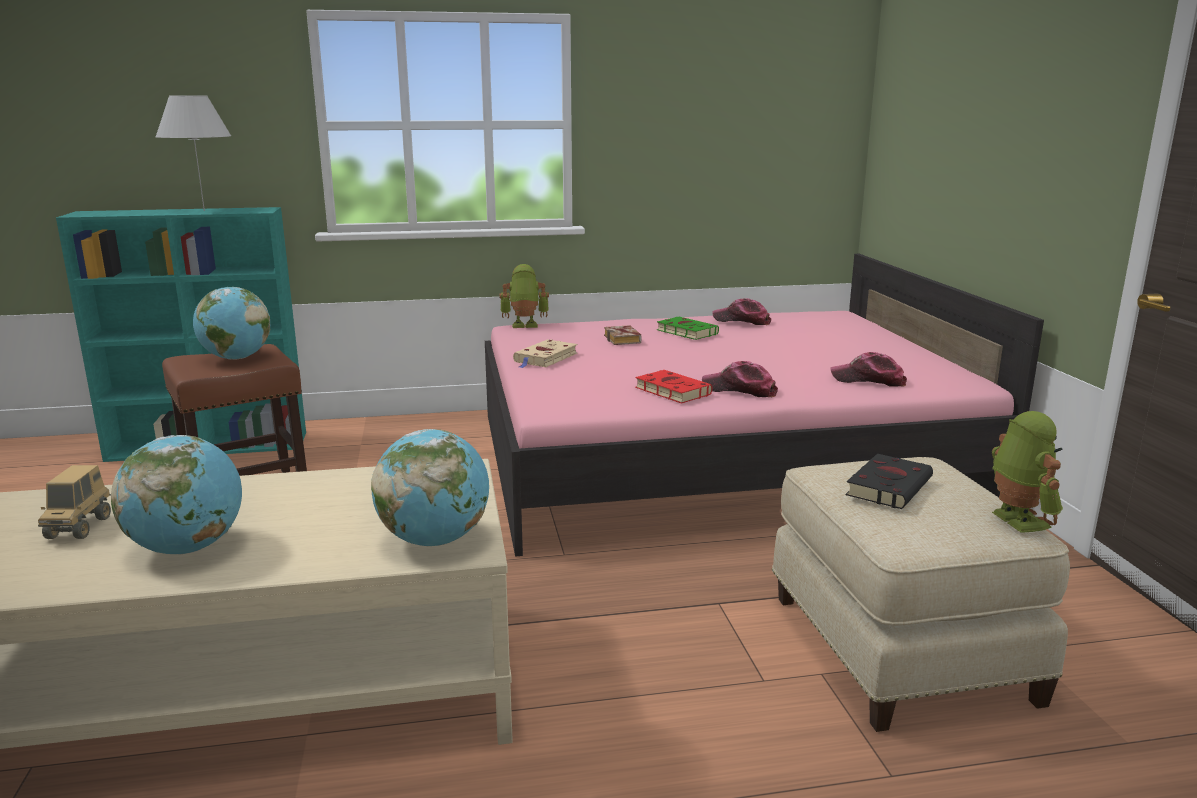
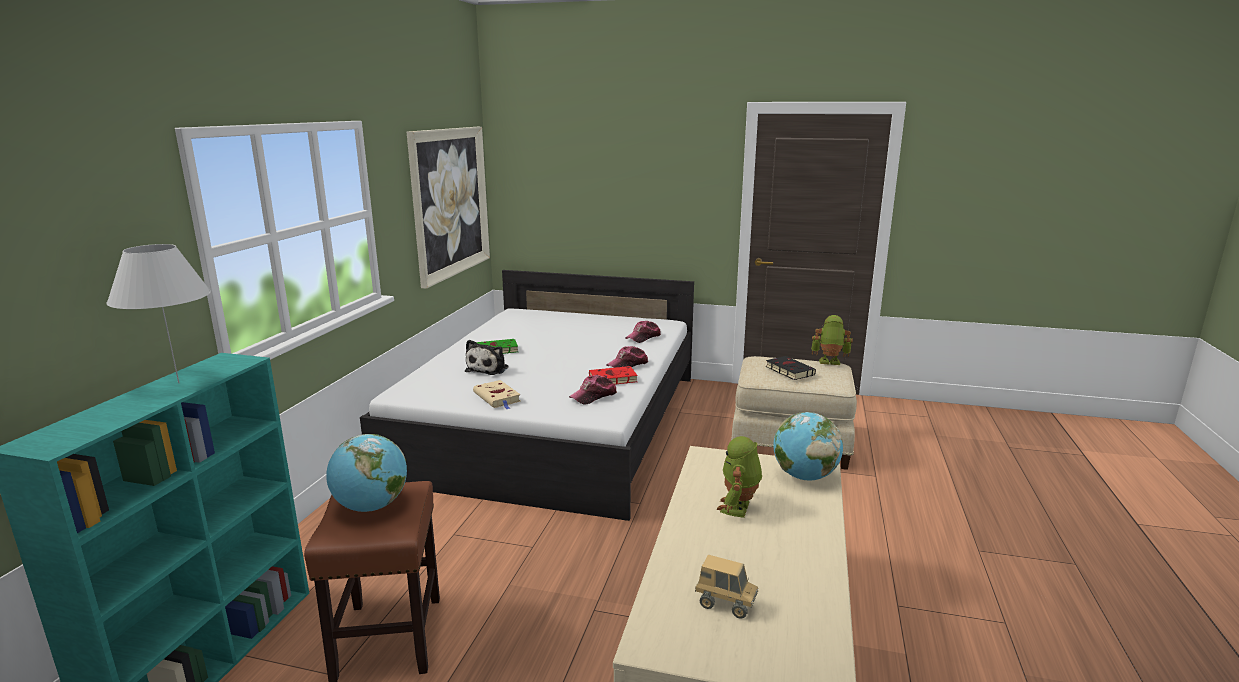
camera: 65 degrees left, 0 degrees up
(188, 548) = (782, 556): globe -> none
(524, 326) = (398, 389): toy robot -> toy robot (738, 508)
(624, 340) = (489, 369): book -> plush toy
(716, 458) = (554, 423): pink bed -> white bed
(742, 321) = (499, 332): cap -> cap (593, 396)
(754, 136) = (450, 202): none -> picture

